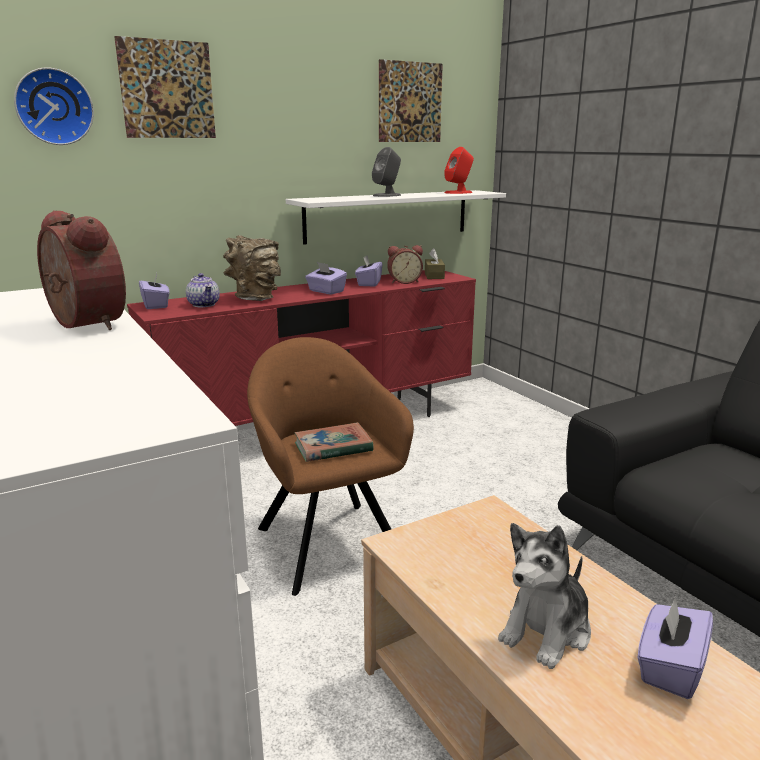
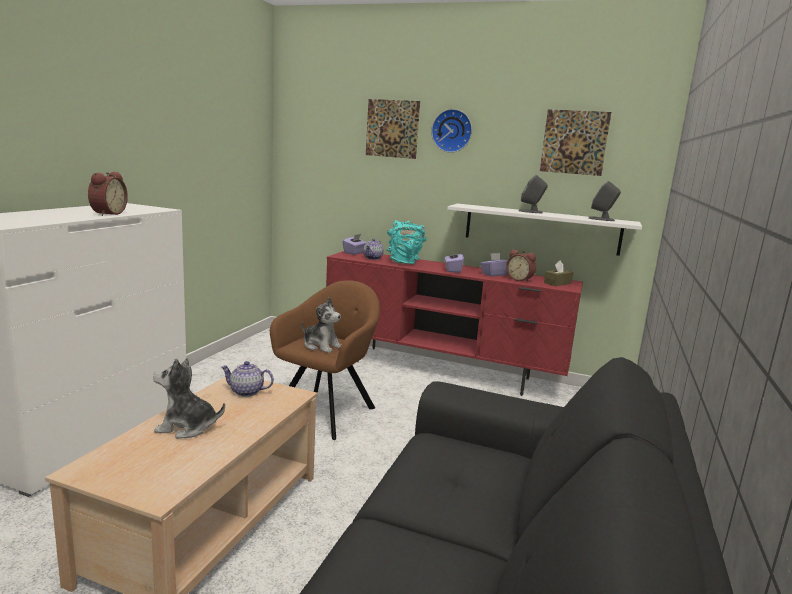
camera: 50 degrees right, 5 degrees down
(54, 107) = (334, 136): wall clock -> wall clock (452, 131)
(254, 298) = (404, 262): brown vase -> turquoise vase
(333, 447) = (321, 346): book -> plush toy
(450, 545) = (246, 392): none -> teapot
(458, 192) = (601, 219): red speaker -> grey speaker
(669, 667) = (178, 462): purple tissue box -> none

